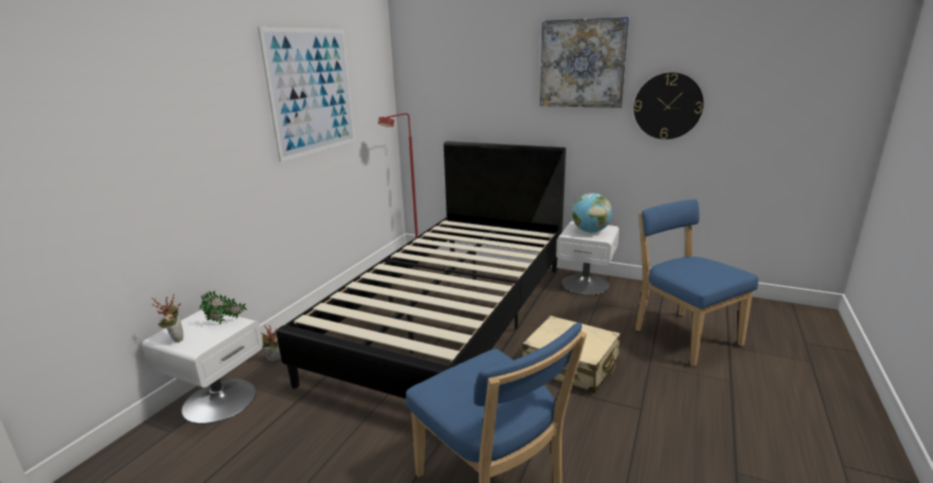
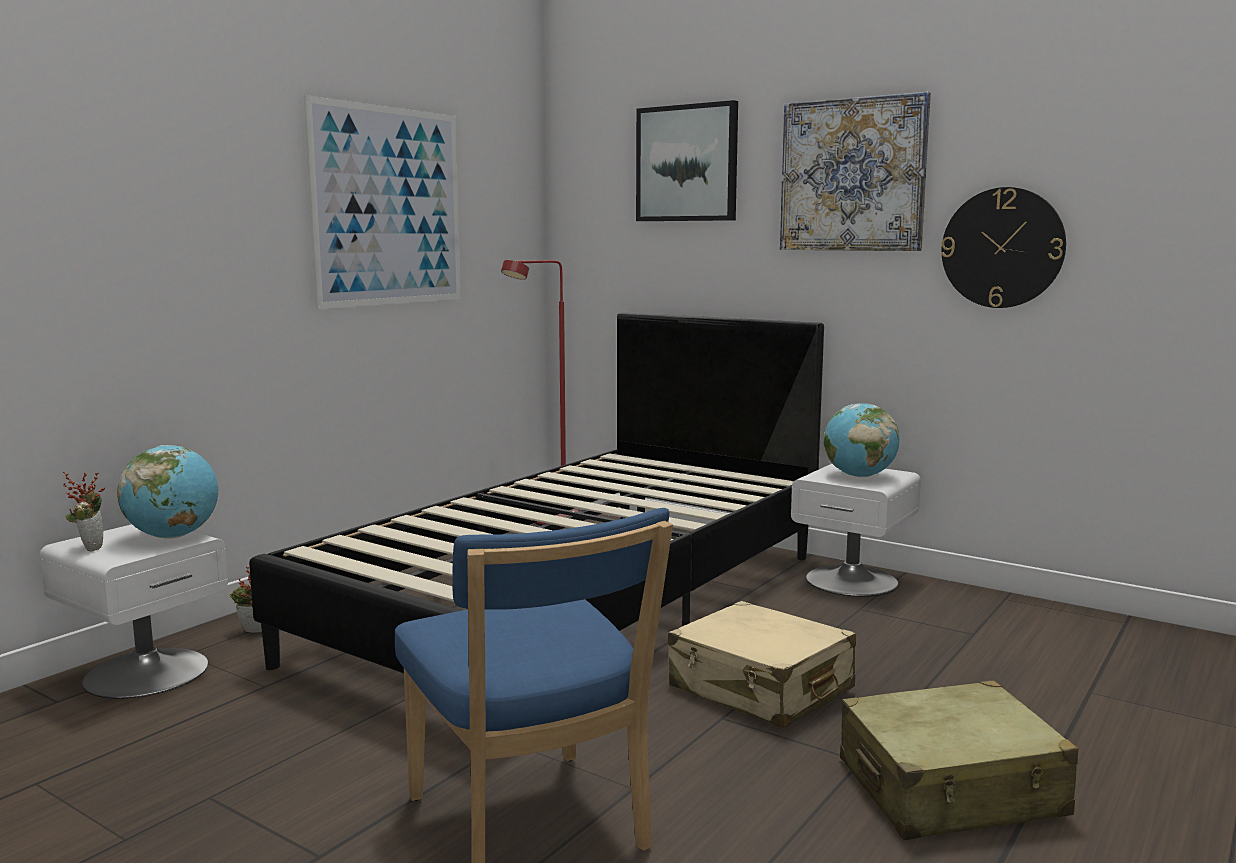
camera: 10 degrees right, 10 degrees down
(226, 322) = (173, 536): potted plant -> globe
(481, 54) = (687, 163): none -> picture
(683, 335) = (1004, 668): blue chair -> none
(692, 422) = (951, 789): none -> beige suitcase

